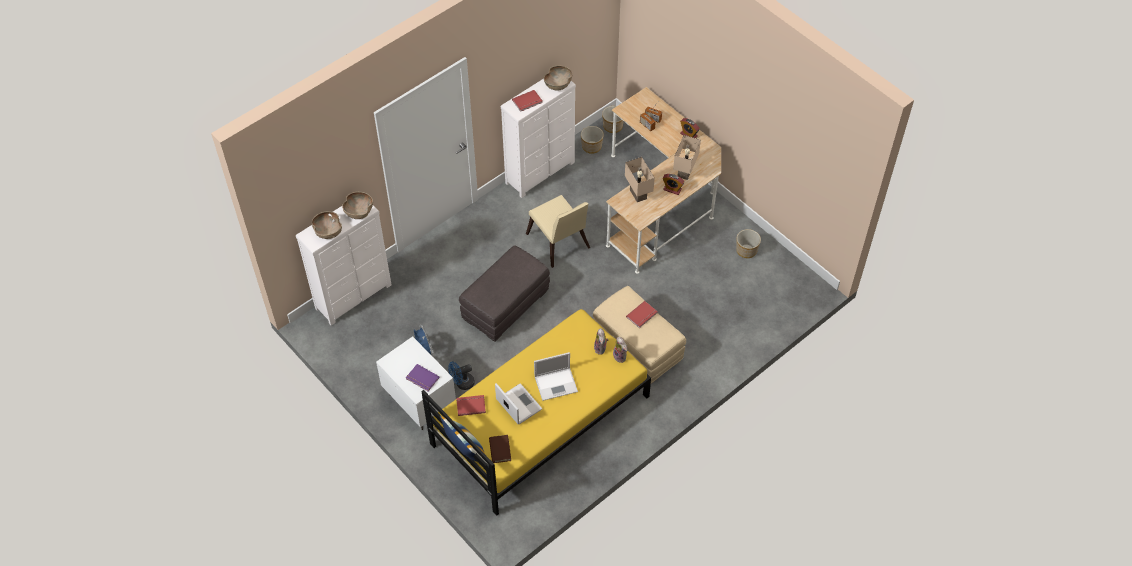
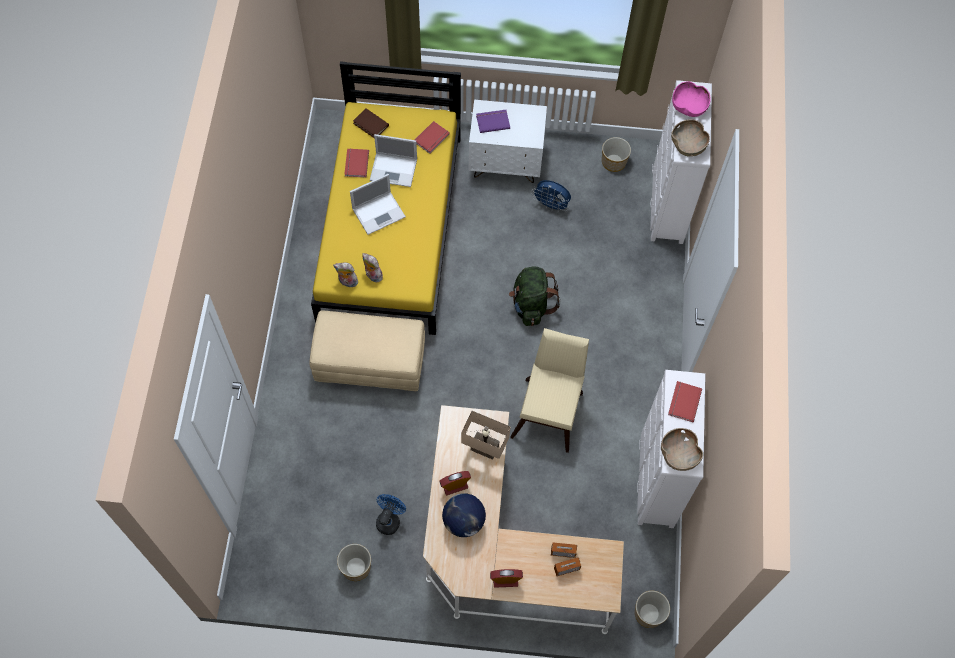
camera: 135 degrees right, 10 degrees up
(328, 231) = (689, 107): brown bowl -> pink bowl
(462, 383) = (489, 205): blue fan -> blue fan (389, 519)
(466, 452) = (397, 103): pillow -> none
(505, 305) = (531, 305): grey ottoman -> green backpack
(556, 383) = (379, 212): laptop -> laptop turned 150 degrees counterclockwise
(559, 244) = (549, 410): beige chair -> beige chair turned 90 degrees clockwise
(591, 146) = (642, 562): planter -> planter (614, 162)
(642, 315) = (369, 348): red book -> red book (355, 164)
(684, 171) = (464, 521): beige table lamp -> globe

